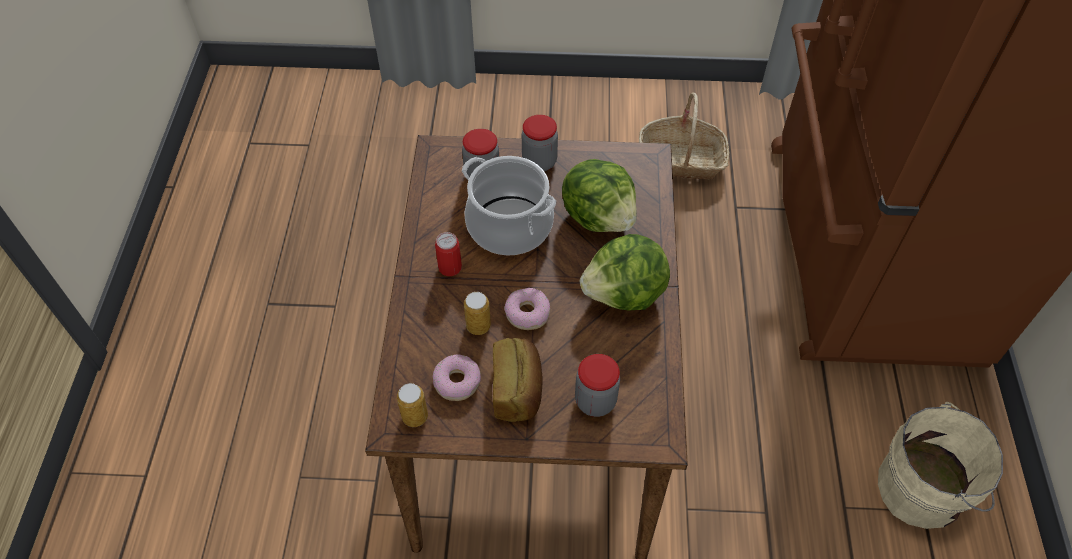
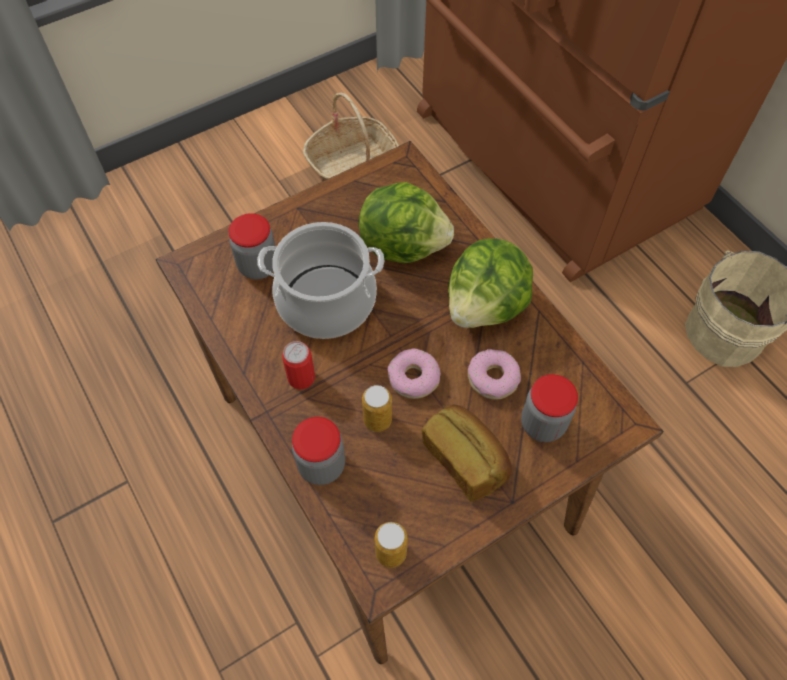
camera: 35 degrees left, 5 degrees up
(456, 381) = (402, 489): donut -> donut (492, 378)
(539, 162) = (303, 221): jar -> jar (321, 465)

